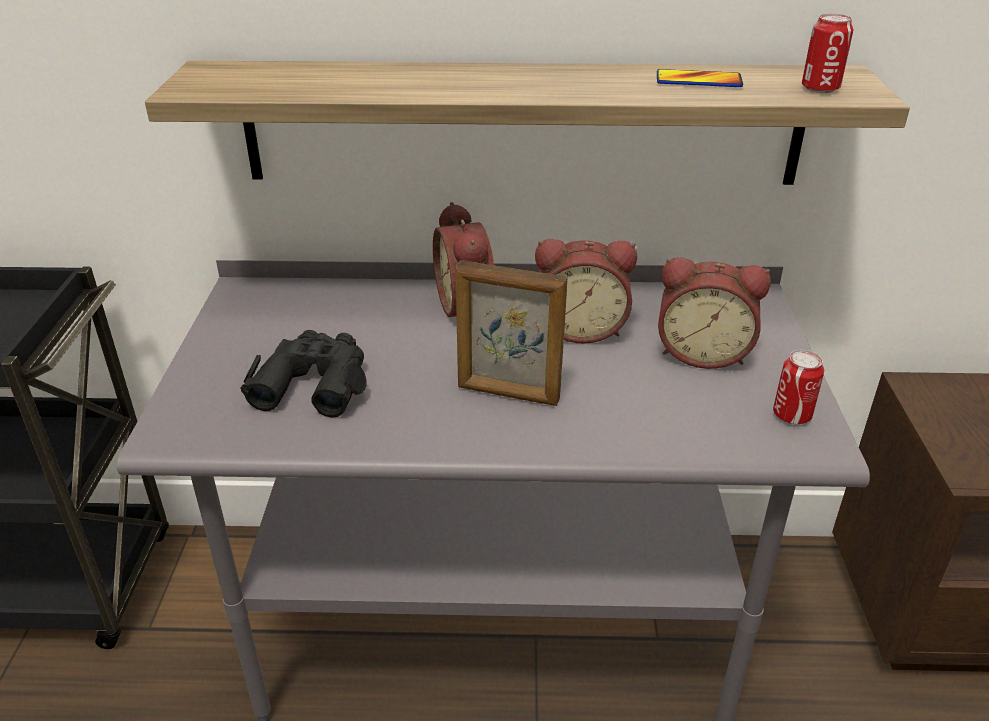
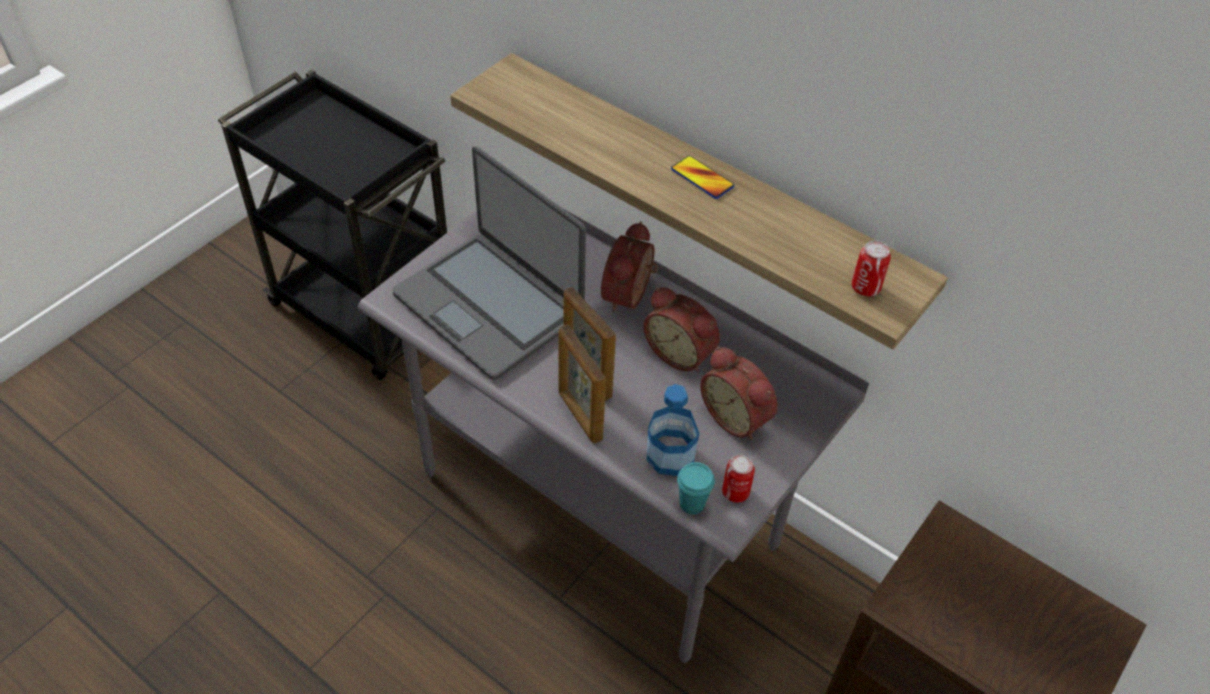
camera: 35 degrees right, 15 degrees up
(313, 382) = (489, 305): black binoculars -> laptop
(546, 433) = (579, 416): none -> picture frame
(687, 418) = (670, 455): none -> bottle
(698, 81) = (795, 236): phone -> phone (702, 178)
(768, 449) = (692, 504): none -> turquoise cup

